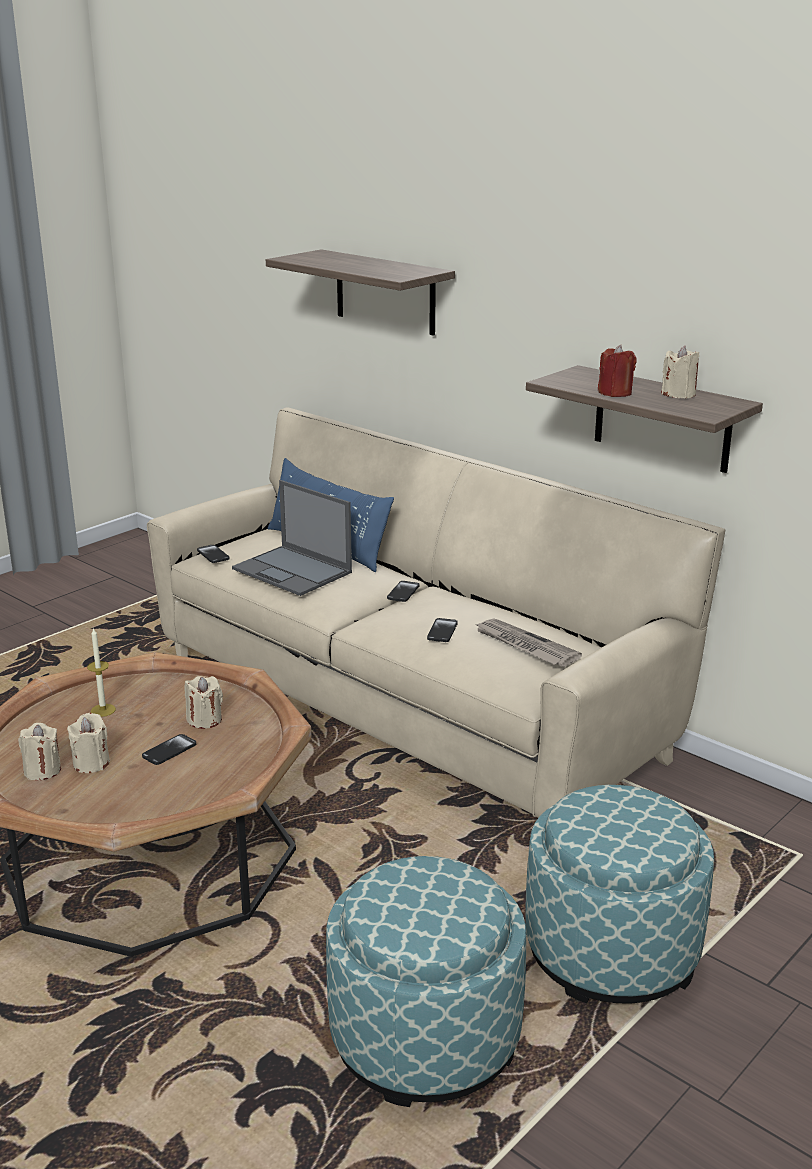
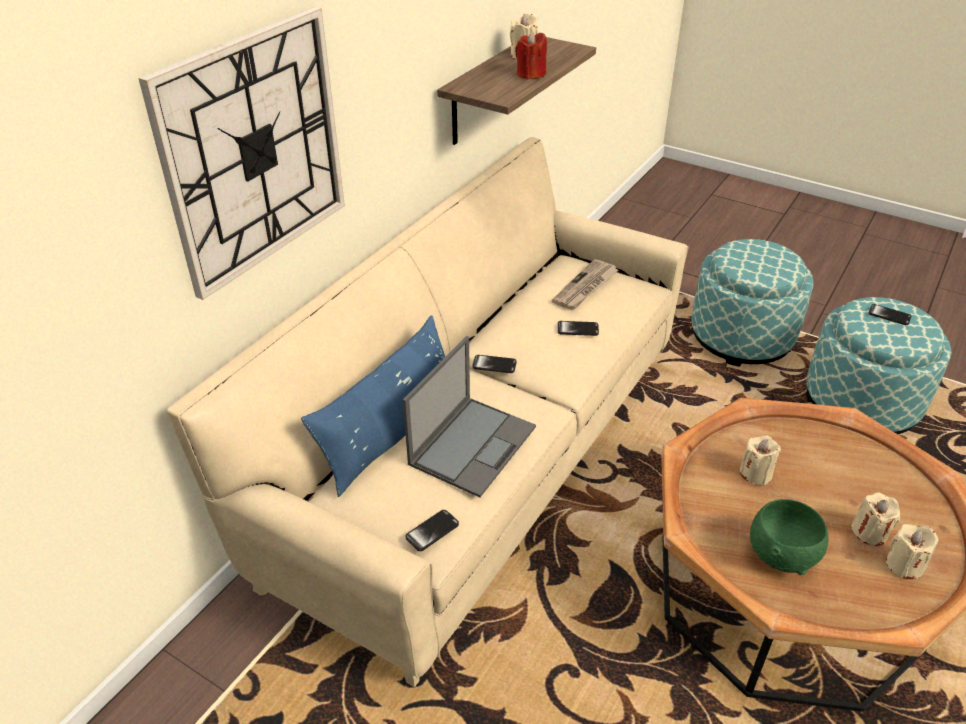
camera: 100 degrees left, 15 degrees up
(103, 710) = (782, 555): candle -> green bowl
(169, 751) = (816, 484): phone -> phone (889, 315)
(385, 292) = (255, 151): shelf -> wall clock

